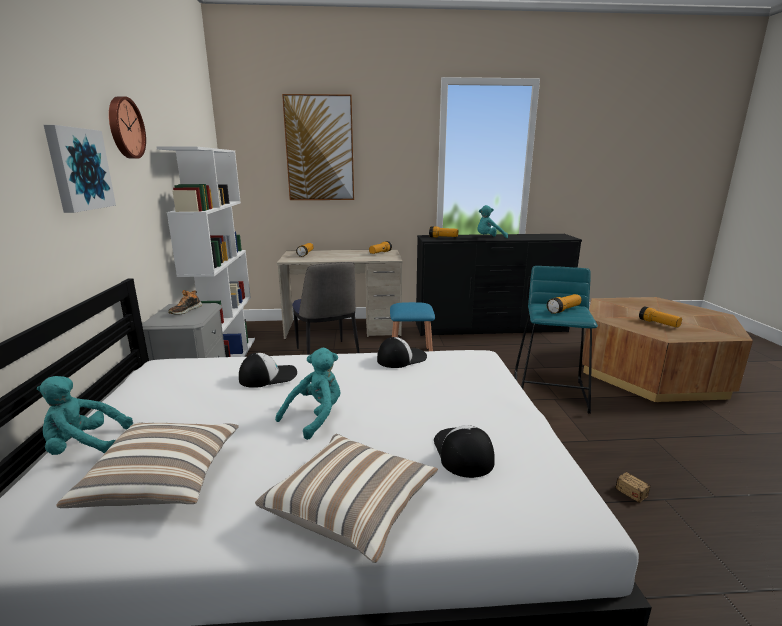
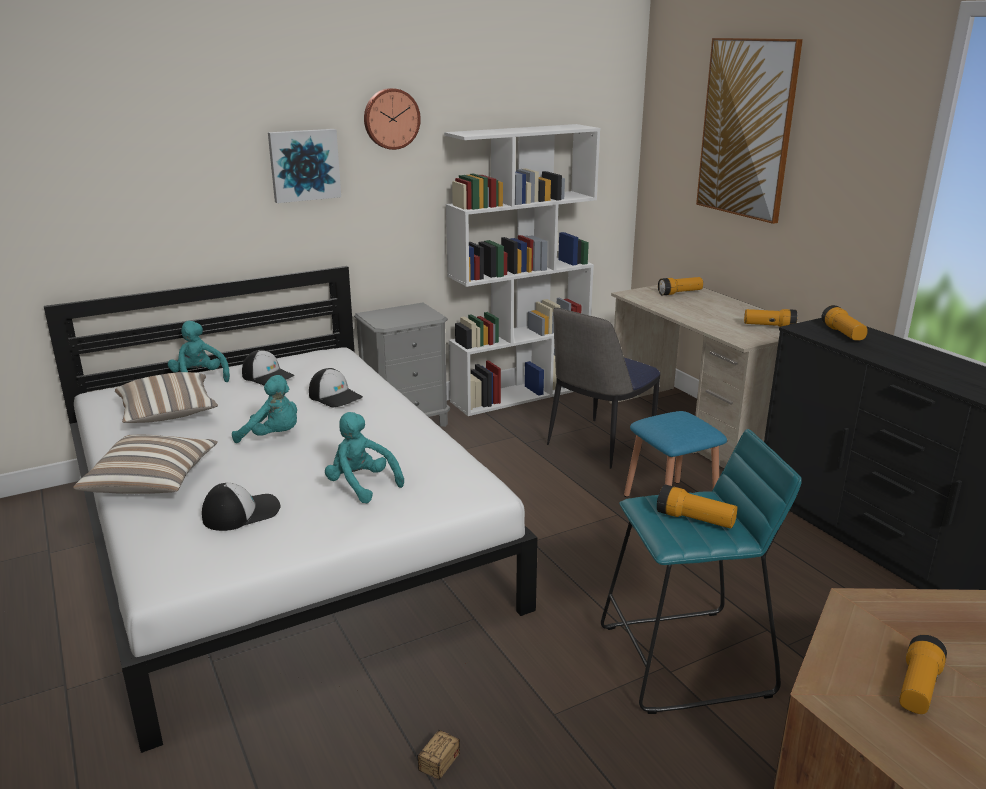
camera: 65 degrees right, 5 degrees up
(185, 310) = (409, 313): shoe -> none
(401, 358) = (432, 446): cap -> cap (268, 376)
(489, 238) = (908, 366): turquoise plush toy -> turquoise plush toy (361, 485)

